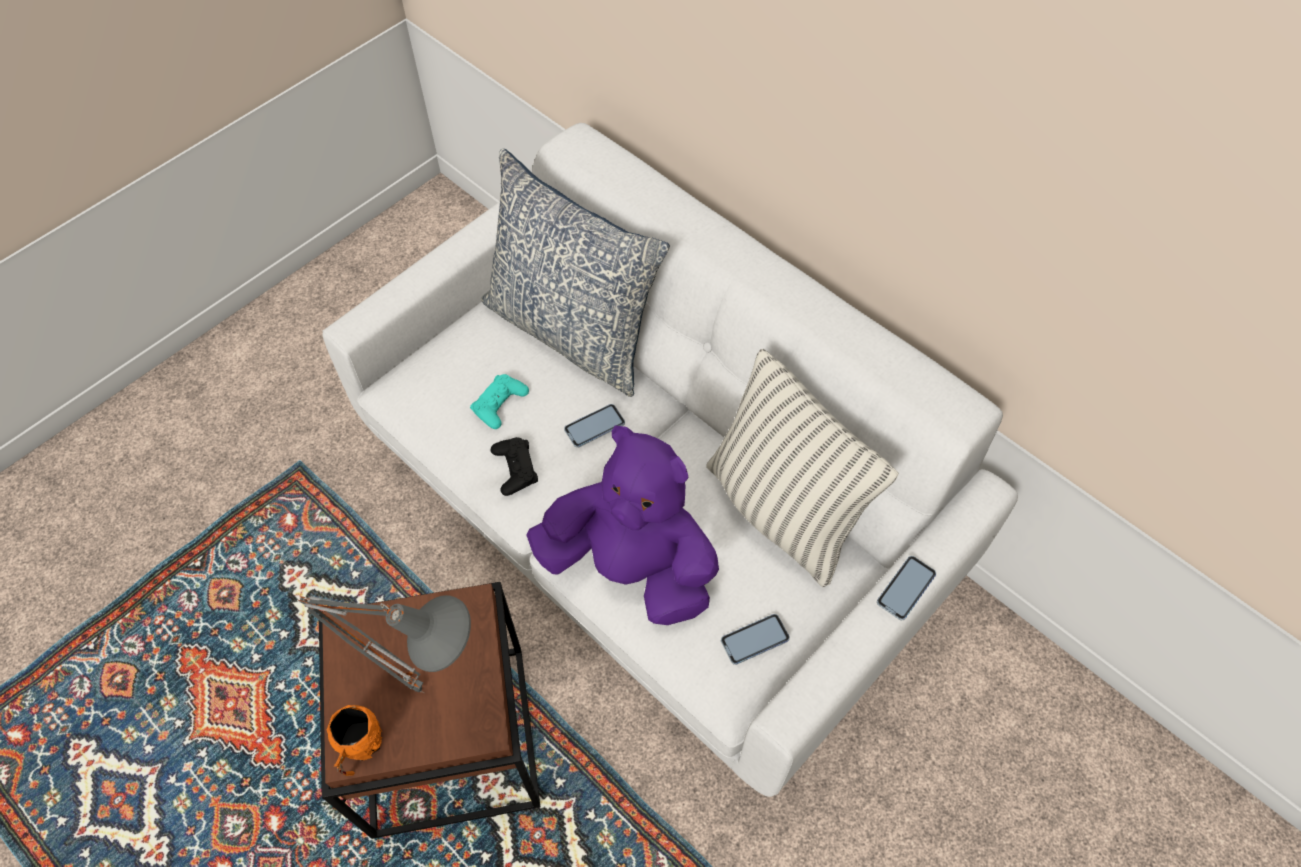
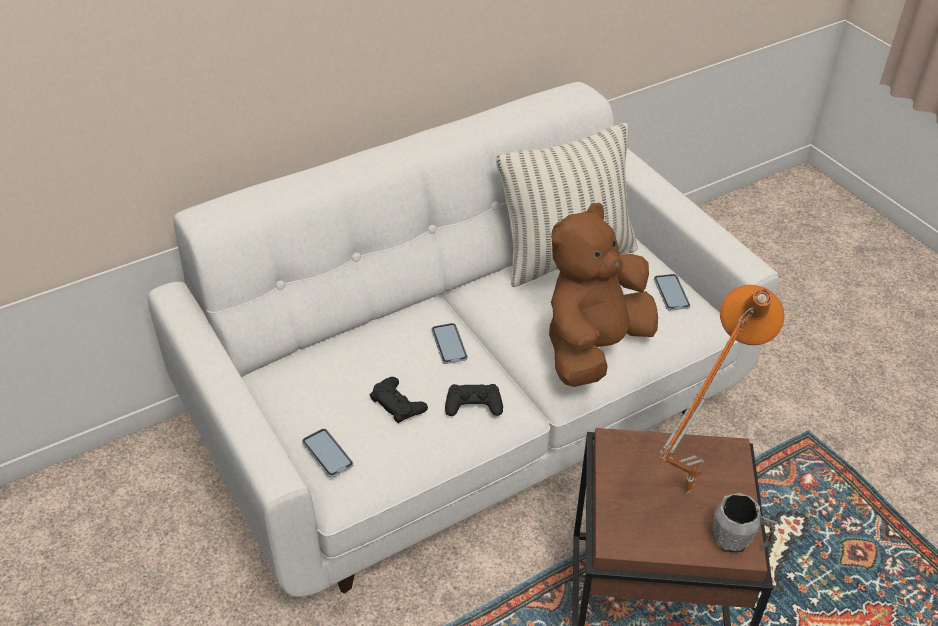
camera: 75 degrees left, 15 degrees down
(359, 748) = (738, 540): orange mug -> grey mug
(421, 685) = (685, 488): grey table lamp -> orange table lamp
(499, 404) = (398, 404): turquoise game controller -> black game controller
(572, 331) = (335, 342): pillow -> none
(631, 567) = (594, 347): purple plush toy -> brown plush toy
(906, 588) = (667, 190): phone -> phone (327, 454)

